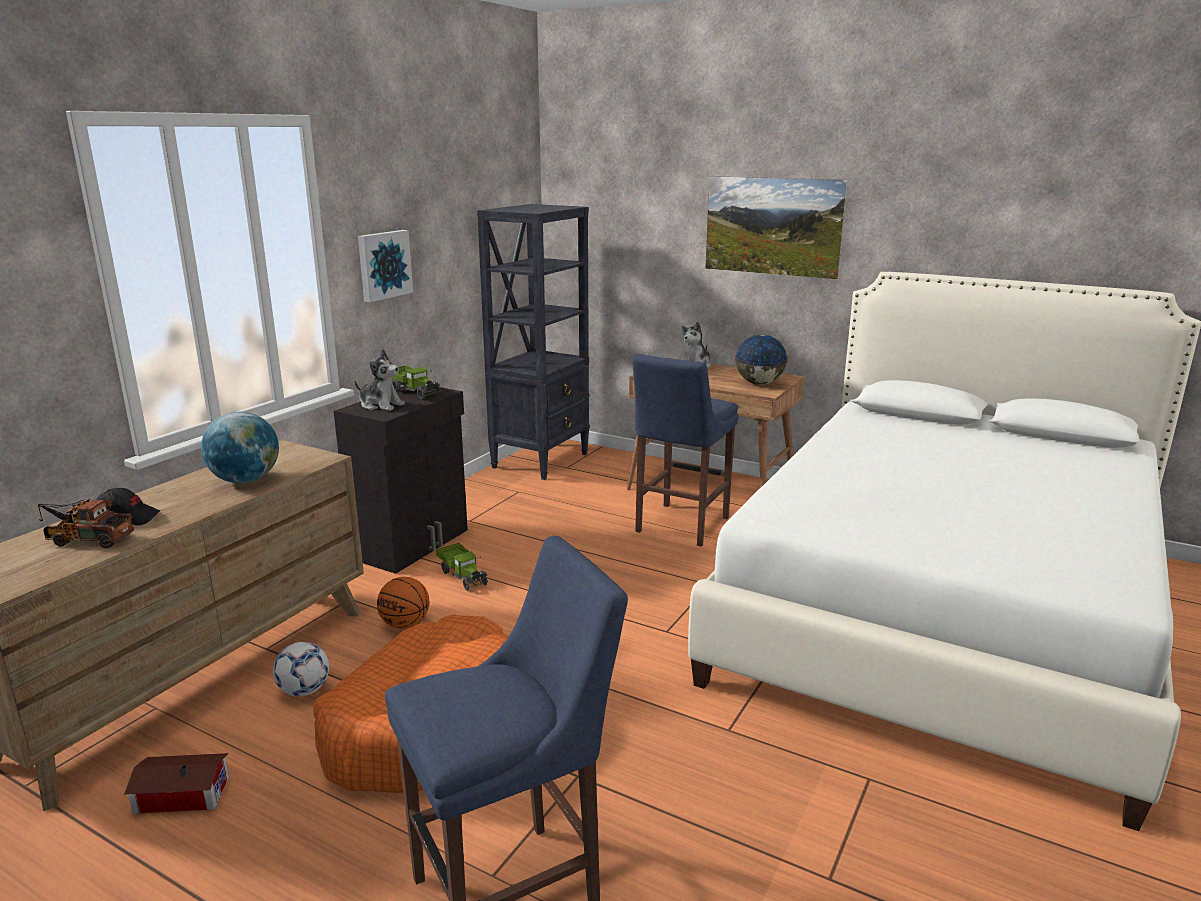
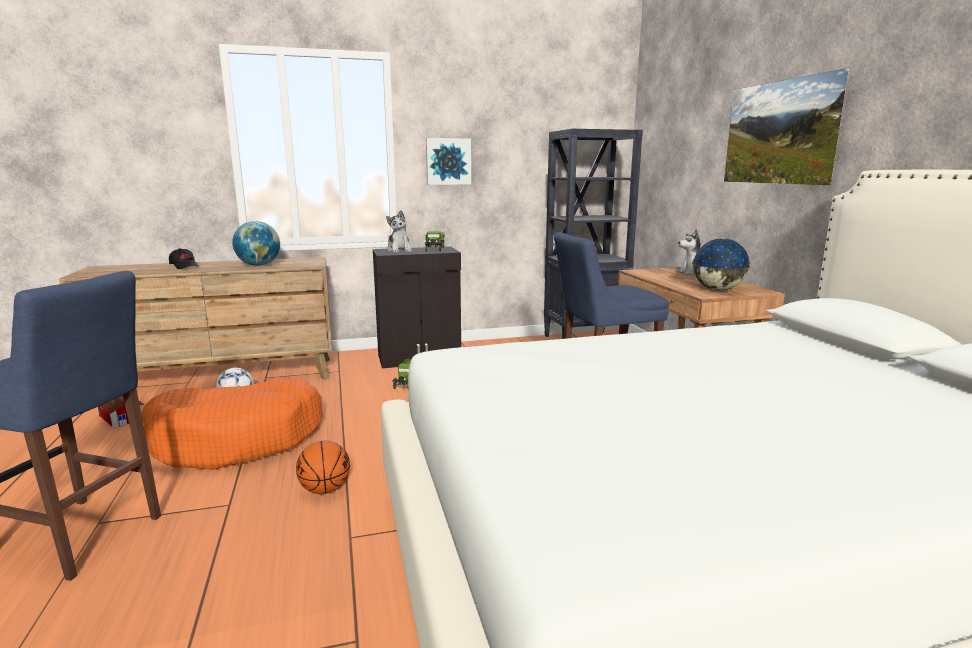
camera: 45 degrees right, 5 degrees down
(86, 539) = (151, 269): toy truck -> none
(405, 624) = (333, 392): basketball -> basketball (325, 490)

